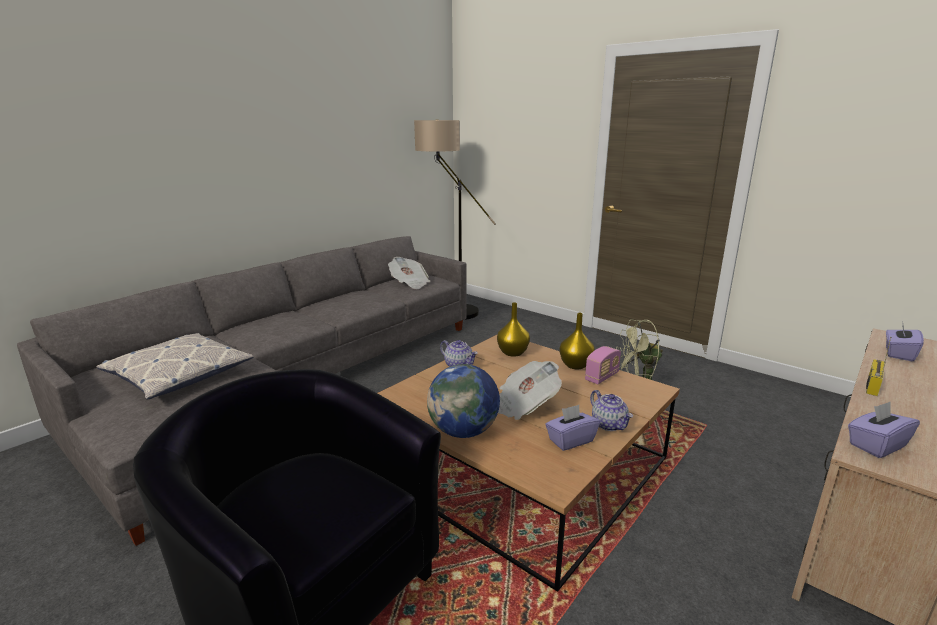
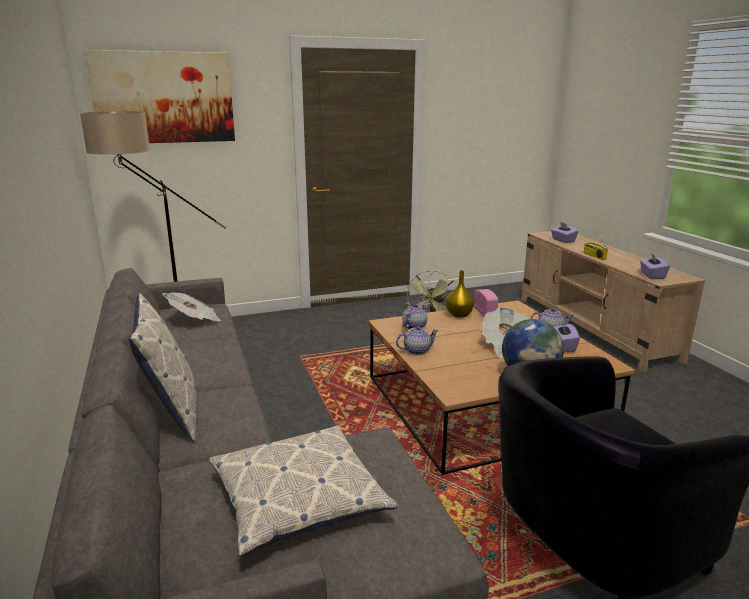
camera: 60 degrees left, 0 degrees up
(272, 317) = (172, 413): none -> pillow
(501, 111) = (164, 98): none -> picture
(512, 352) = (414, 326): yellow vase -> teapot

